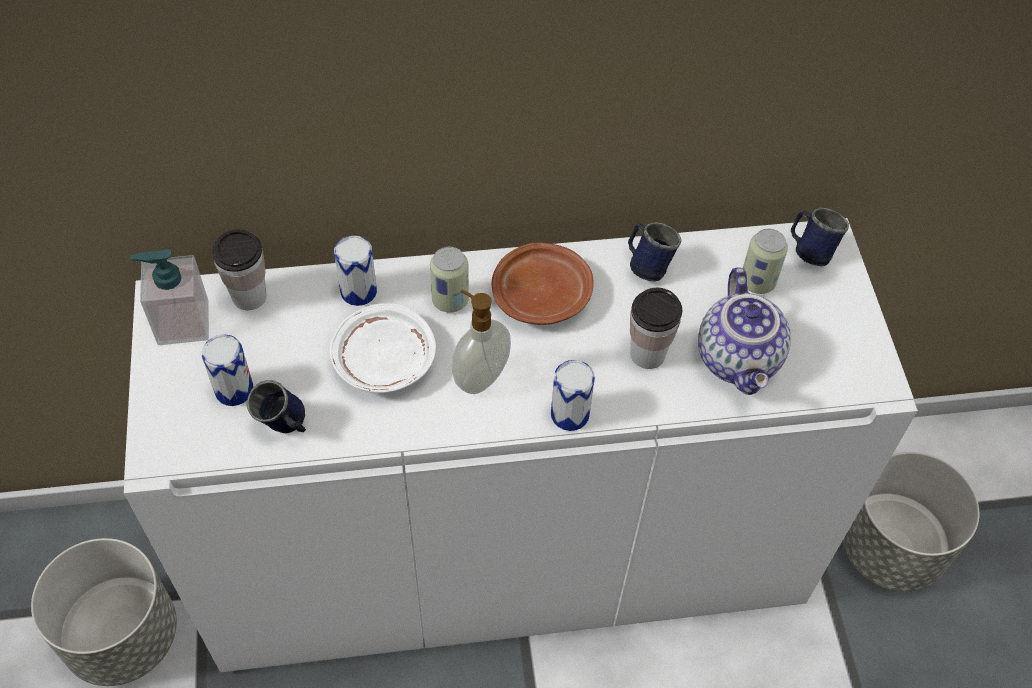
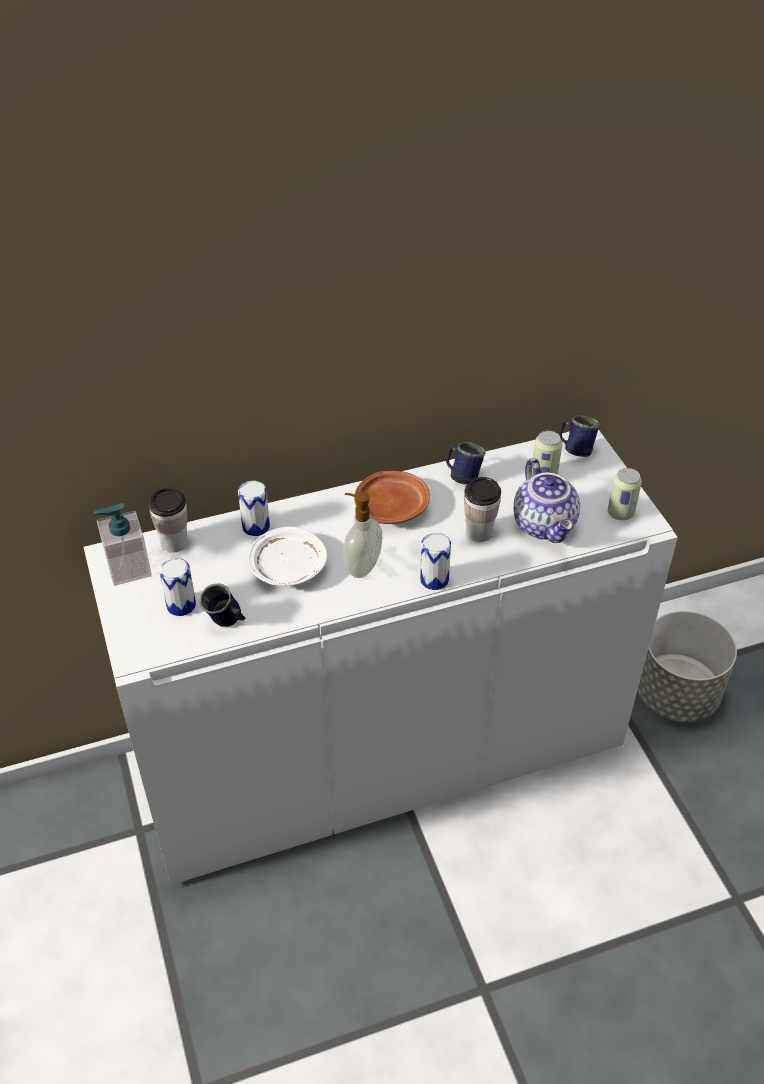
camera: 10 degrees left, 10 degrees down
(123, 635) = (80, 875): grey planter -> none
(450, 300) = (326, 521): can -> can (620, 513)

